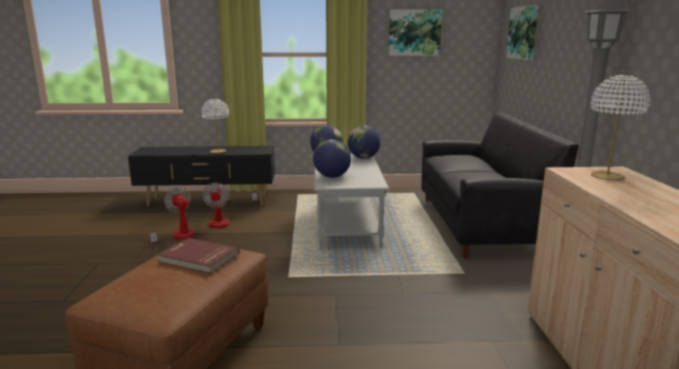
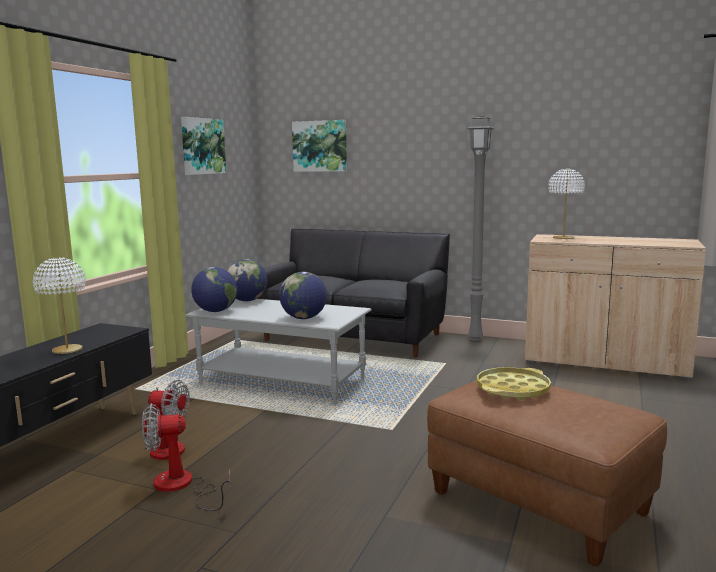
camera: 65 degrees left, 5 degrees down
(198, 258) = (513, 389): red book -> yellow tray

